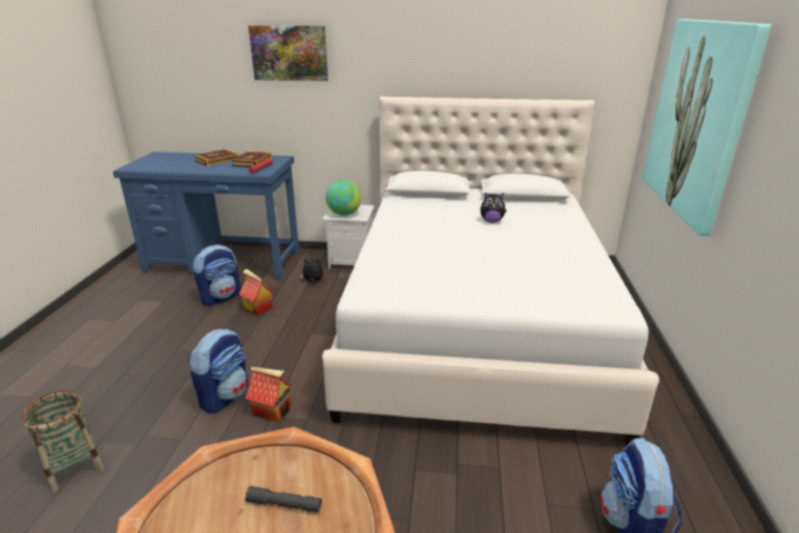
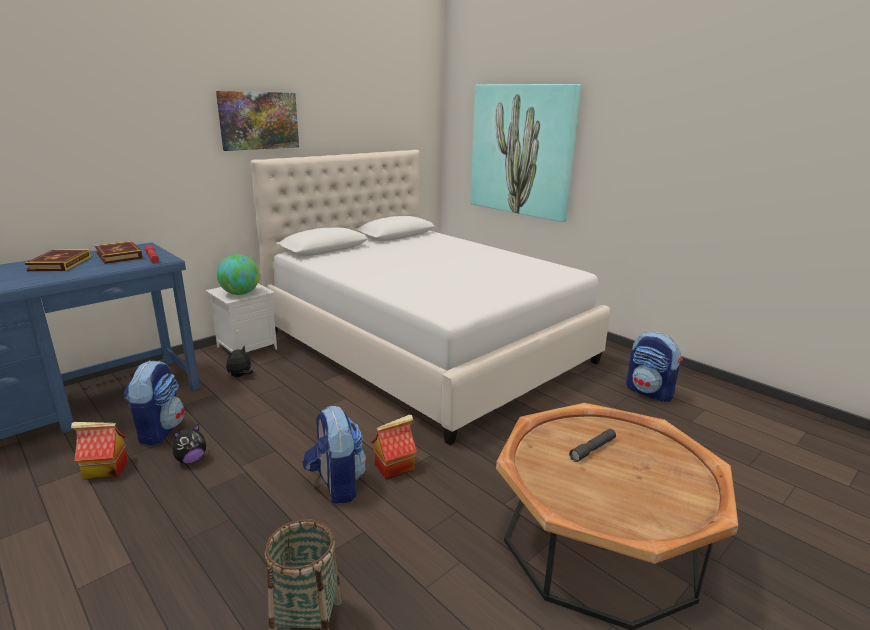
camera: 50 degrees left, 5 degrees down
(257, 308) = (225, 418): toy house -> toy house (105, 469)
(289, 53) = (131, 116): picture -> picture (259, 120)
(491, 221) = (415, 253): plush toy -> plush toy (191, 460)

